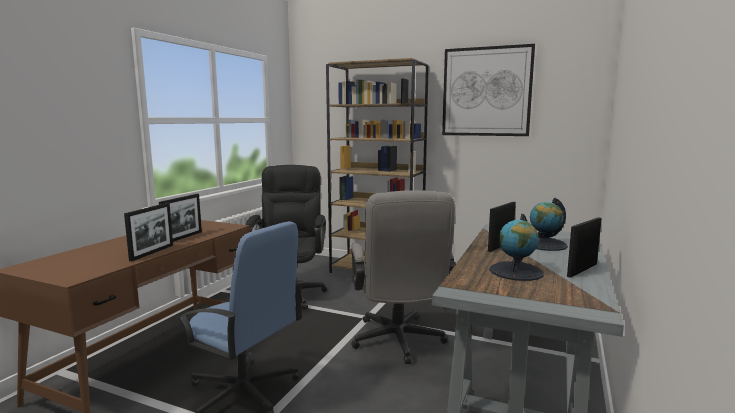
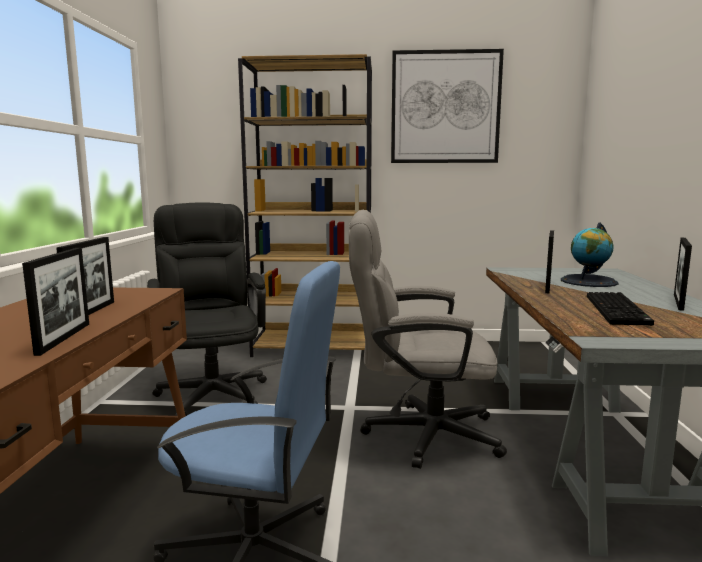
camera: 20 degrees left, 0 degrees up
(399, 343) = (418, 434): grey office chair -> grey office chair turned 120 degrees clockwise
(516, 271) = (618, 310): globe -> keyboard

